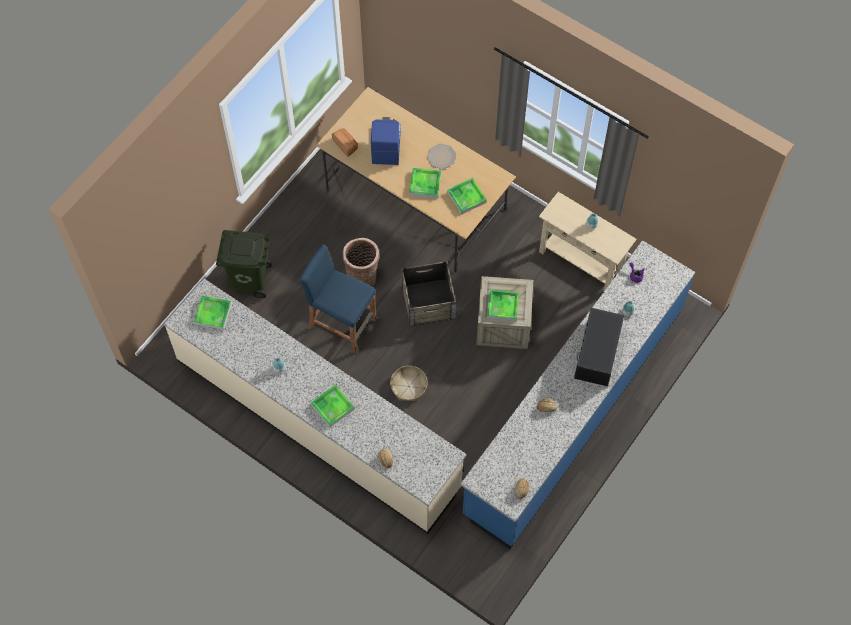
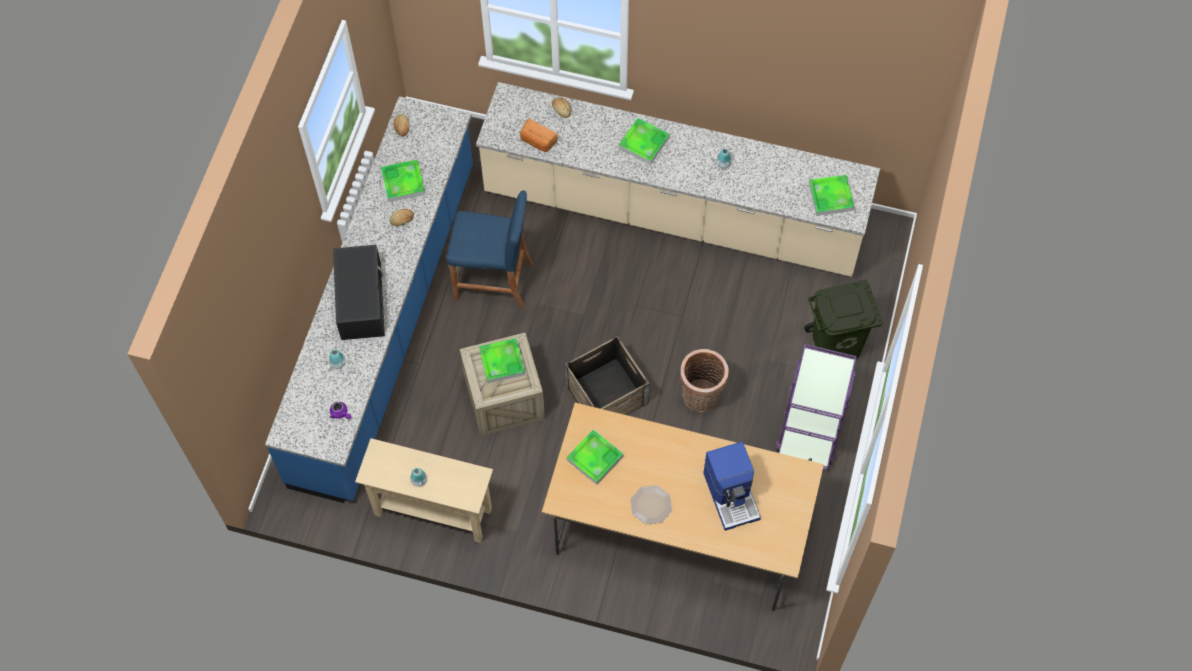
camera: 160 degrees right, 0 degrees up
(295, 232) = (811, 426): none -> purple cart
(342, 324) = (698, 331): blue stool -> blue stool (493, 281)
(346, 145) = (784, 477): bread -> bread (537, 141)
(408, 386) = (588, 286): basket -> none
(425, 184) = (656, 458): tray -> tray (403, 182)

